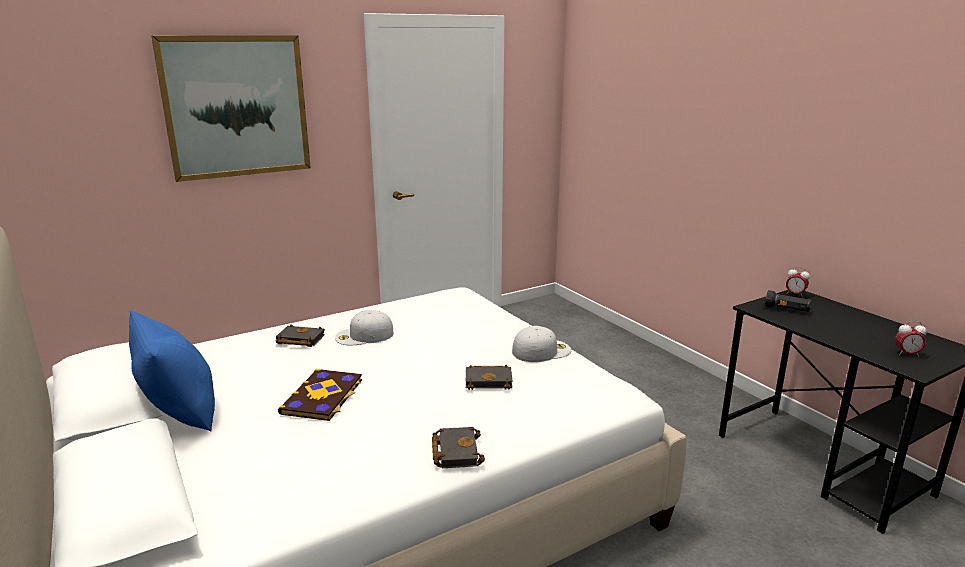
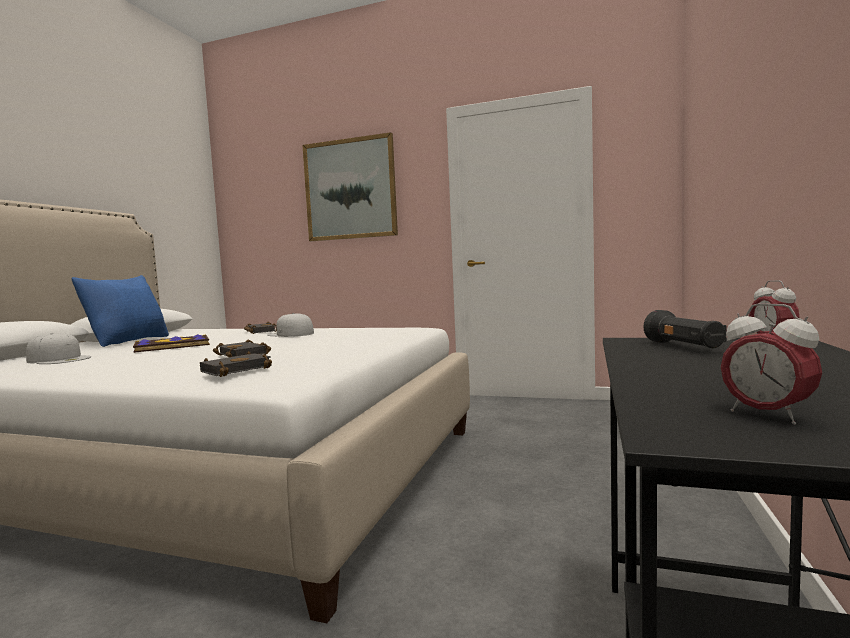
camera: 50 degrees right, 15 degrees down
(455, 451) = (99, 374): black book -> black book (237, 369)
(541, 350) = (342, 353): white cap -> white cap (59, 359)

